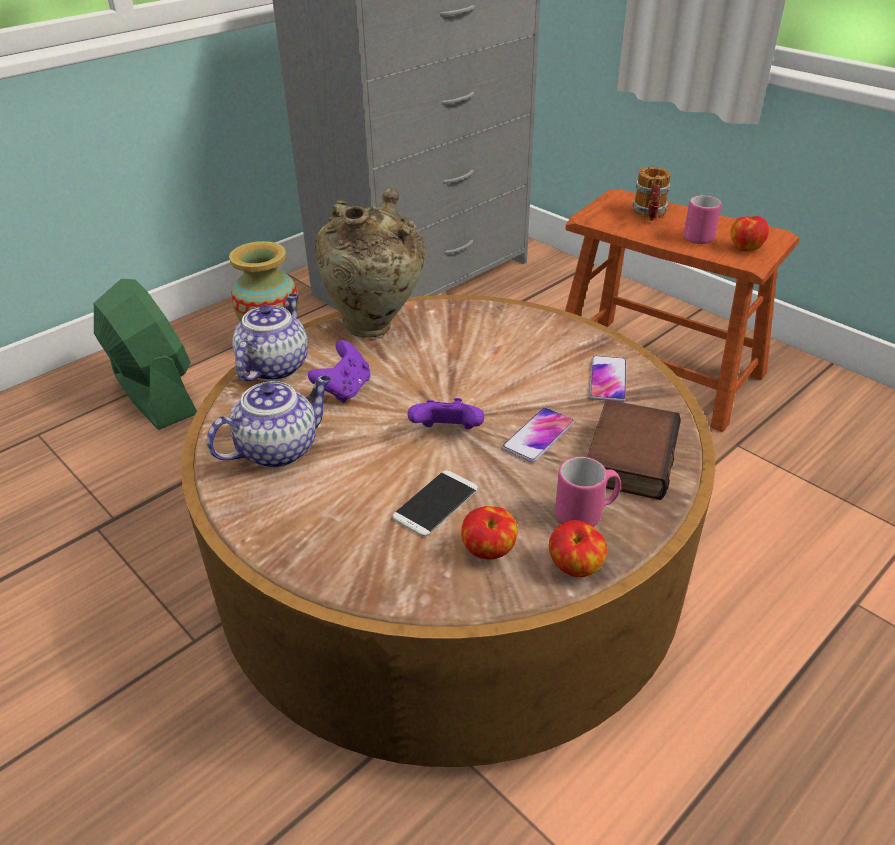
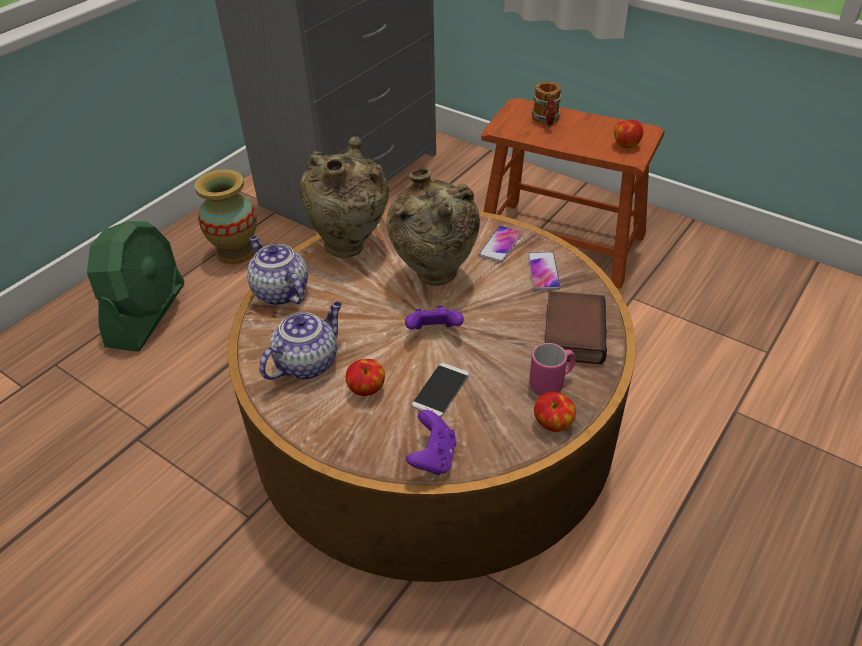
camera: 10 degrees left, 5 degrees up
(155, 394) = (147, 314): green fan -> green fan turned 60 degrees clockwise
(274, 366) = (280, 292): teapot -> teapot turned 45 degrees counterclockwise
(344, 389) = (343, 305): purple game controller -> purple game controller (433, 457)
(467, 372) = (435, 278): none -> beige vase
(488, 551) = (489, 421): apple -> apple (367, 390)
(538, 436) = (502, 325): phone -> phone (500, 245)
(696, 236) = (587, 137): pink mug -> none

